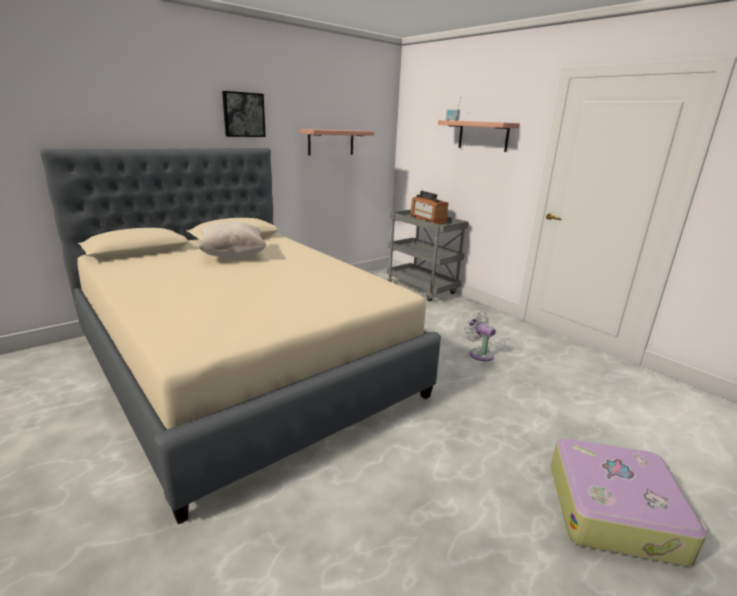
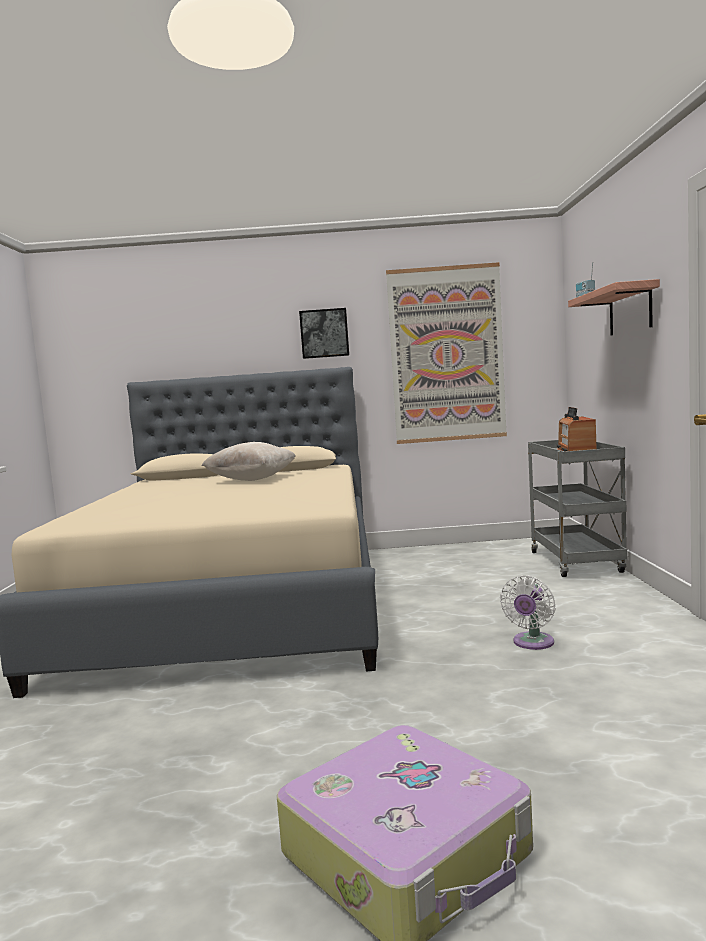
camera: 40 degrees right, 15 degrees down
(331, 142) = (447, 354): shelf -> picture
(479, 354) = (532, 643): white fan -> white fan turned 150 degrees counterclockwise

